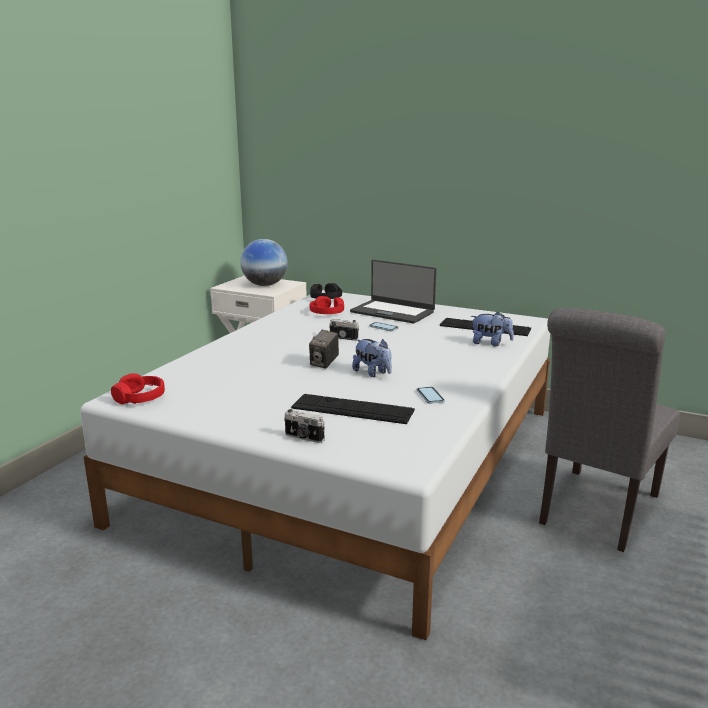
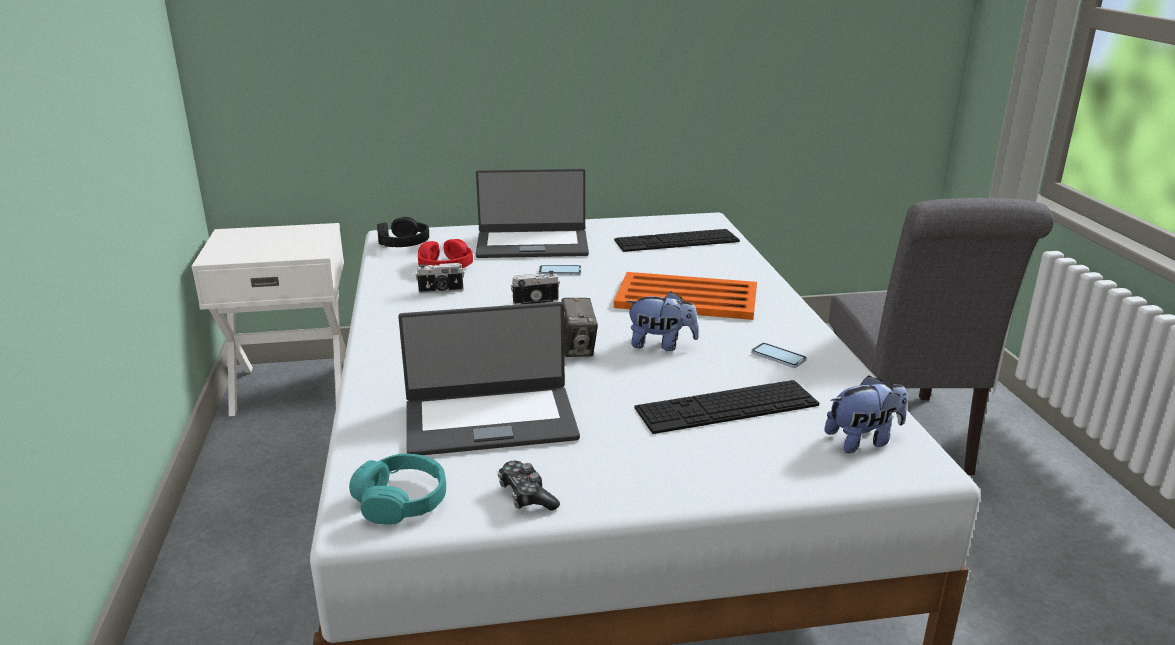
camera: 35 degrees left, 5 degrees up
(140, 397) = (401, 500): red headphones -> turquoise headphones
(189, 412) = (526, 496): none -> game controller
(228, 380) = (490, 420): none -> laptop
(265, 285) = (282, 241): globe -> none
(304, 438) = (744, 473): camera -> camera (441, 291)
(433, 356) = (688, 298): none -> orange tray
(490, 343) = (719, 262): plush toy -> plush toy (863, 440)

